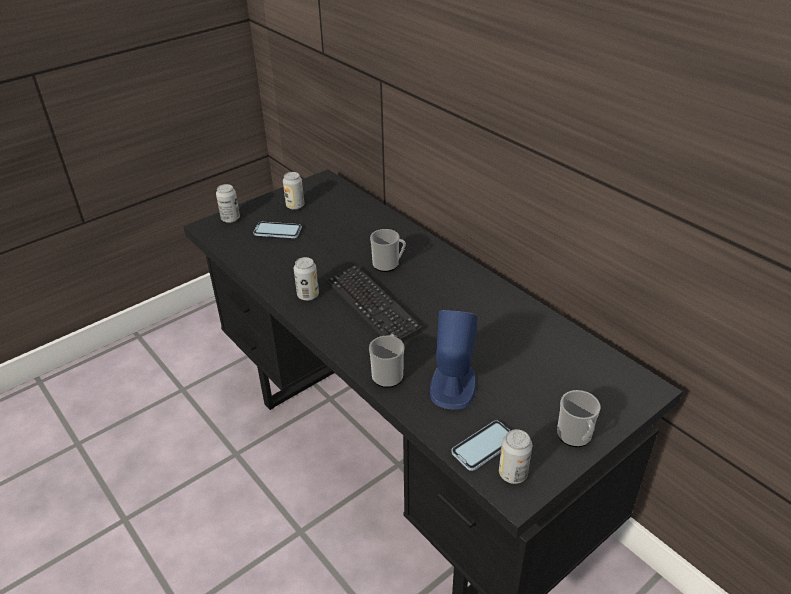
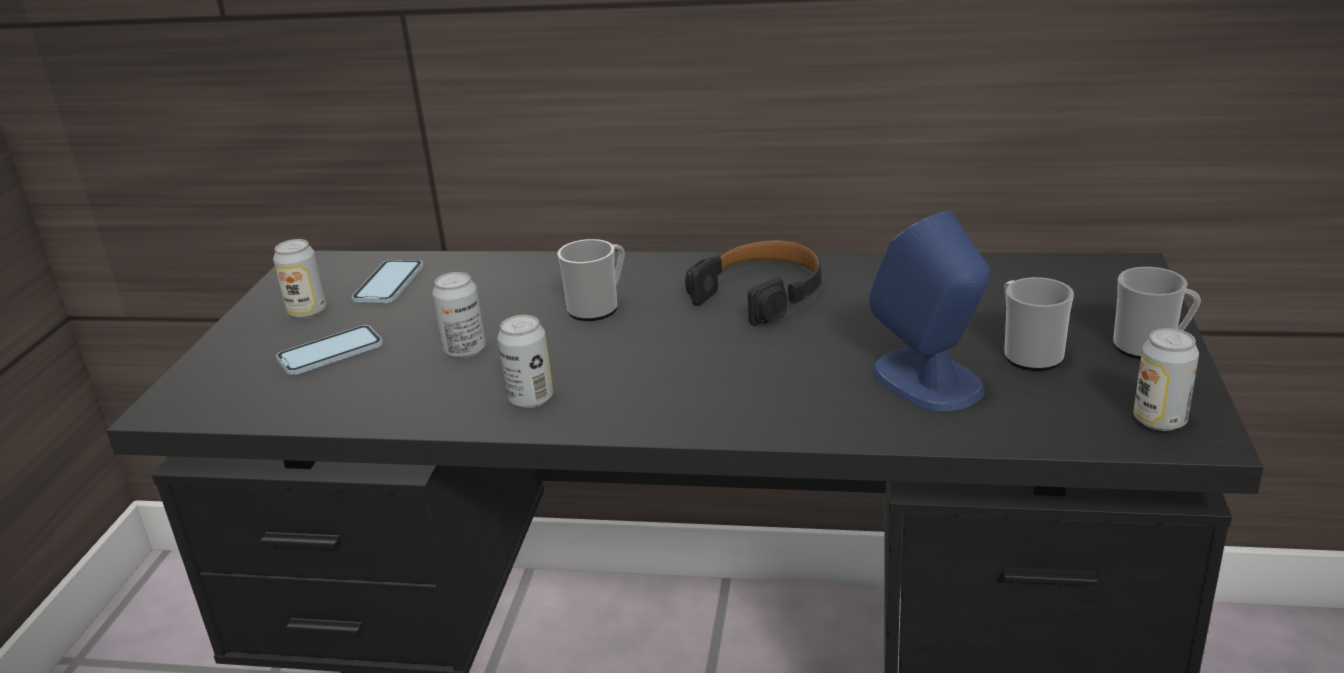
camera: 40 degrees left, 10 degrees down
(230, 218) = (201, 377): can -> can (465, 350)
(372, 306) = (658, 361): keyboard -> none
(388, 374) = (823, 417): mug -> mug (1028, 354)
(459, 296) = (761, 293): none -> black headphones
(484, 446) = (1080, 416): phone -> phone (389, 284)

